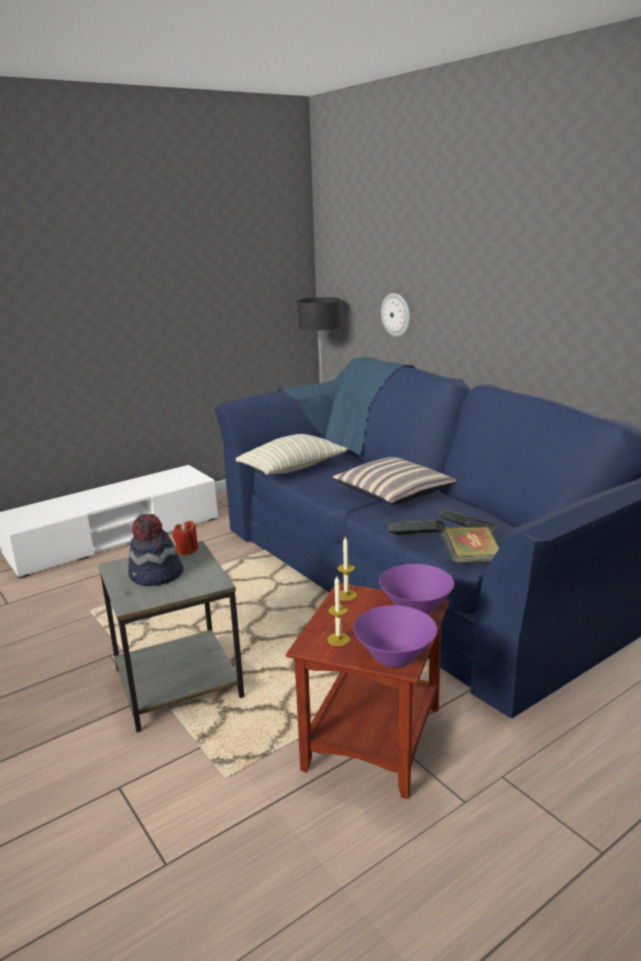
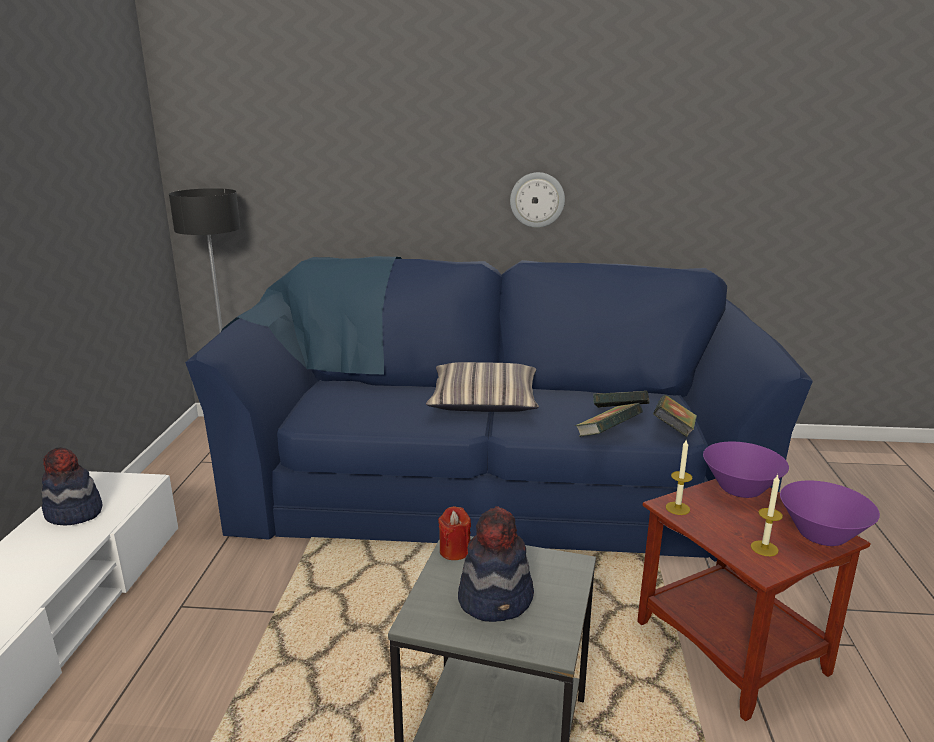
camera: 50 degrees left, 0 degrees up
(154, 482) = (74, 513): none -> hat
(293, 468) = (329, 414): pillow -> none
(396, 315) = (331, 201): wall clock -> wall clock (537, 200)

